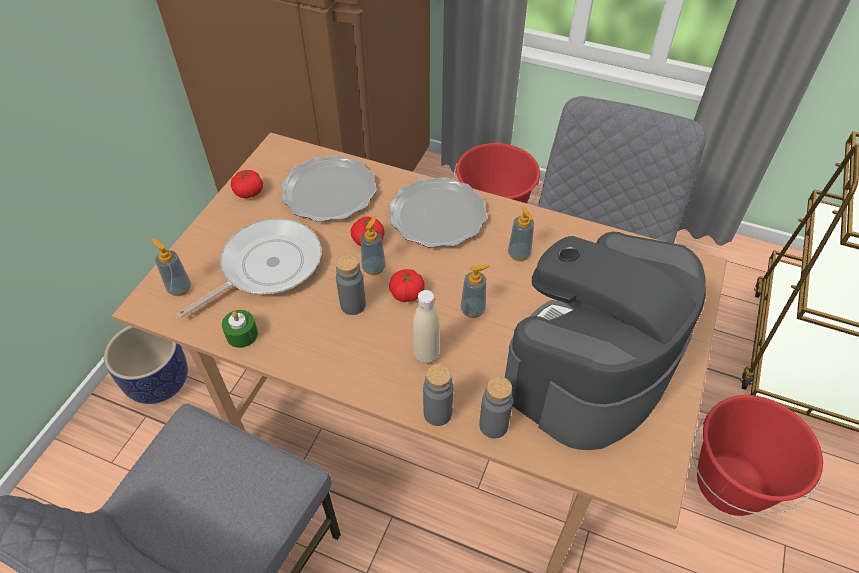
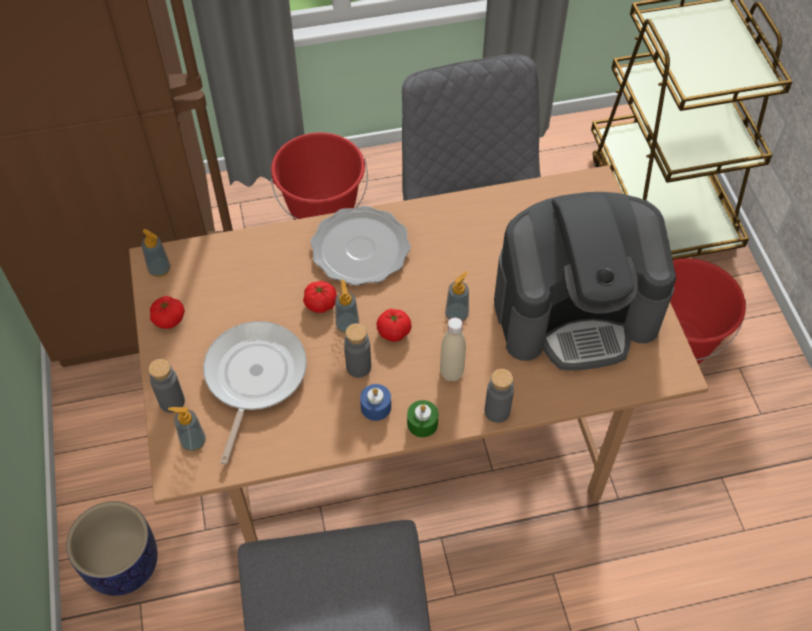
camera: 35 degrees left, 5 degrees up
(242, 334) = (289, 446): green candle -> green candle (422, 423)
(329, 191) = (245, 277): plate -> none
(337, 345) = (376, 407): none -> blue candle
(493, 425) = (543, 395): grey bottle -> grey bottle (172, 401)
(519, 254) = (454, 247): soap dispenser -> soap dispenser (160, 269)
(589, 368) = (576, 311): coffee machine -> coffee machine turned 105 degrees counterclockwise

